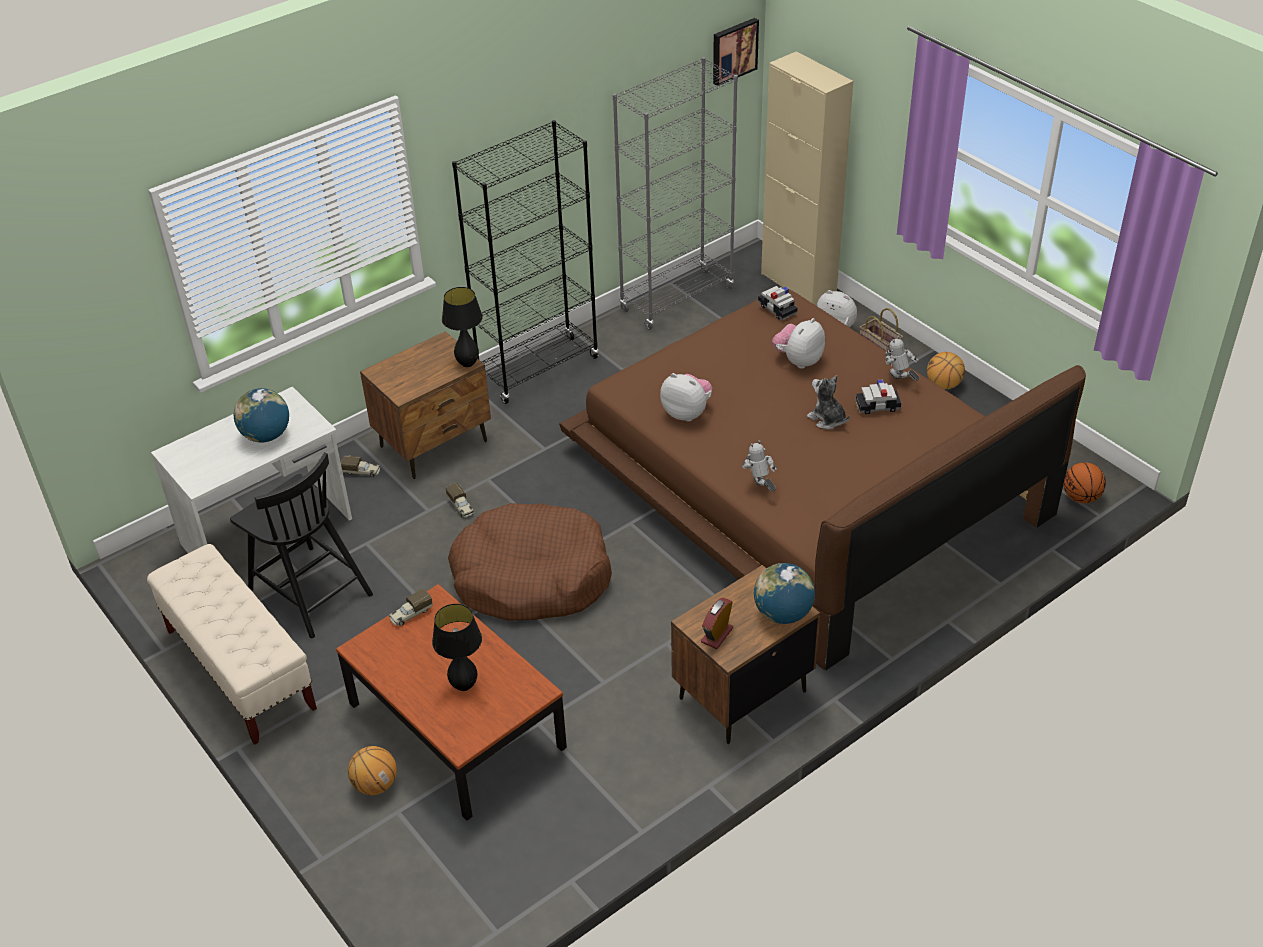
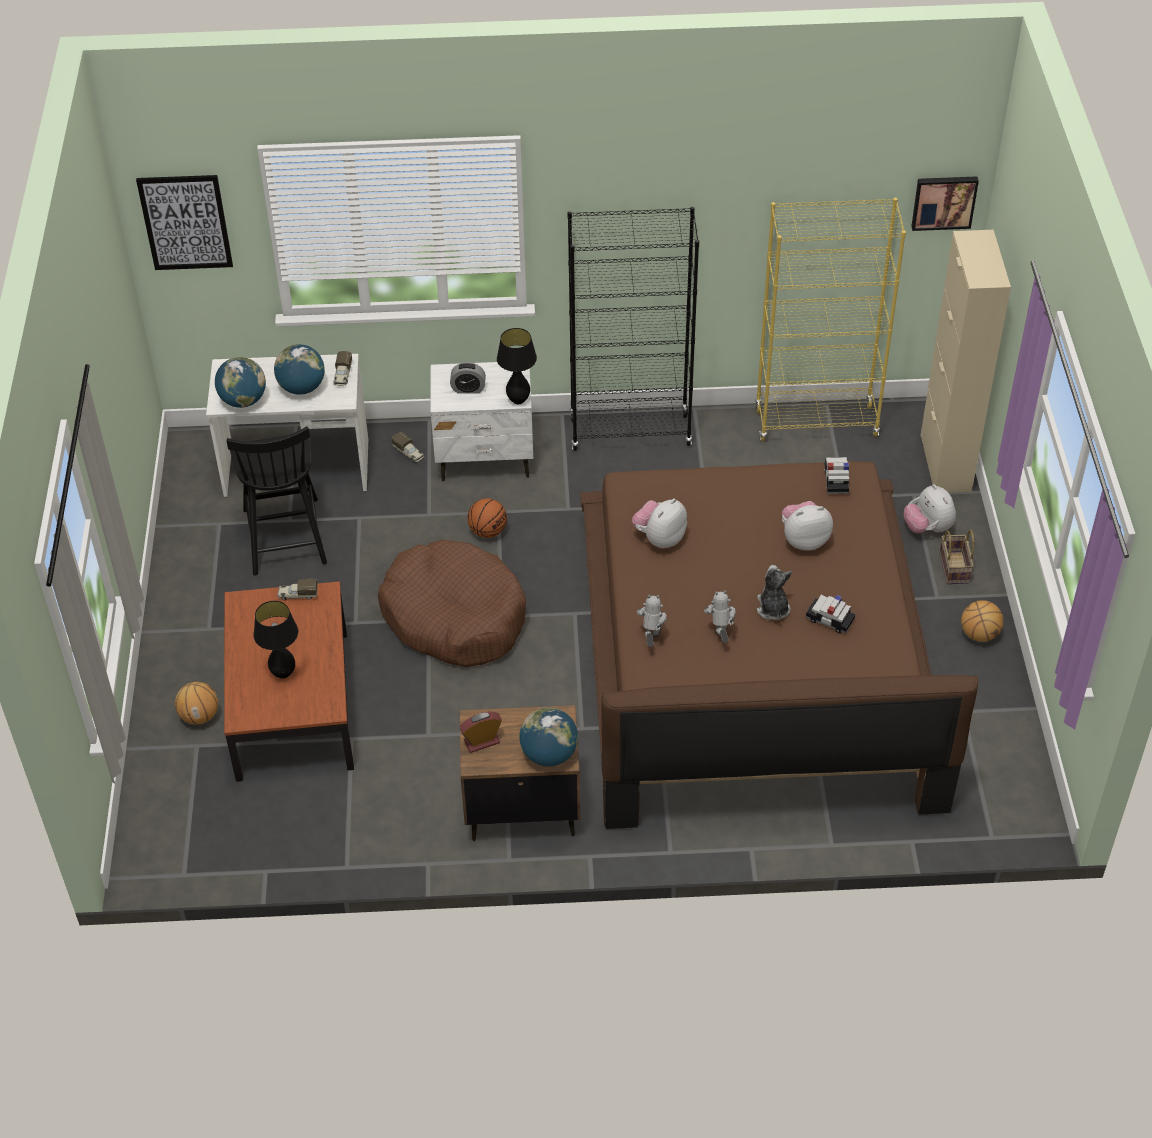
camera: 35 degrees right, 5 degrees up
(87, 307) = (185, 222): none -> picture
(218, 471) = (243, 401): none -> globe
(240, 669) = (186, 572): beige bench -> none
(414, 374) = (468, 389): none -> alarm clock
(434, 444) = (485, 458): brown nightstand -> white nightstand
(461, 507) = (456, 525): toy truck -> toy truck (342, 375)
(677, 299) = (816, 423): grey bookcase -> yellow bookcase
(687, 413) = (660, 538): plush toy -> plush toy turned 120 degrees counterclockwise
(899, 382) = (874, 607): toy robot -> toy robot (720, 635)
(1081, 497) = (992, 811): basketball -> basketball (488, 531)

